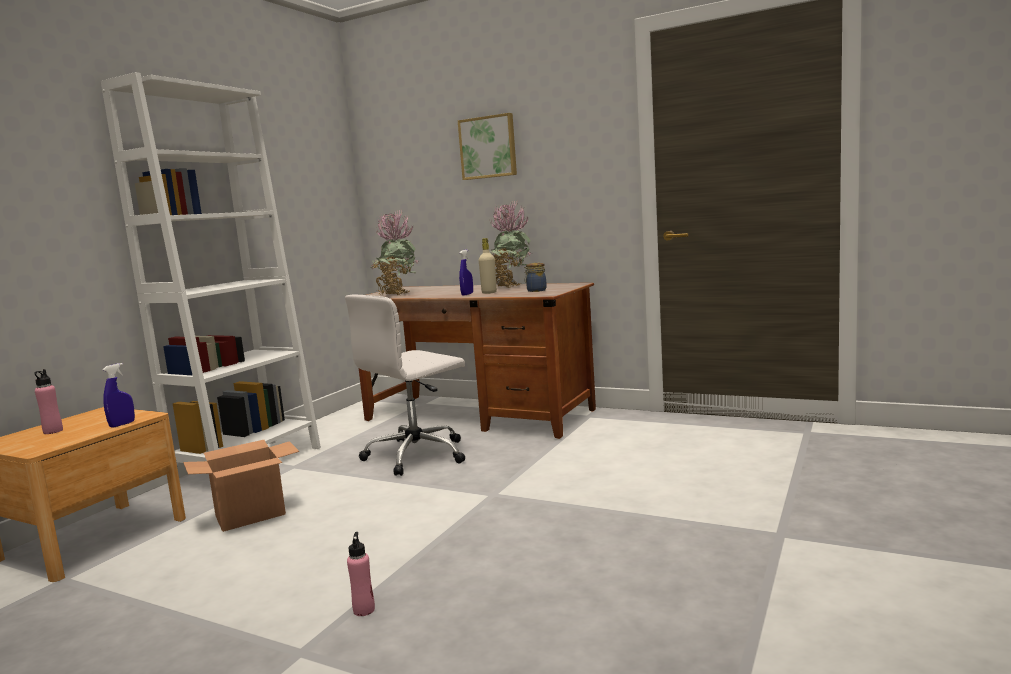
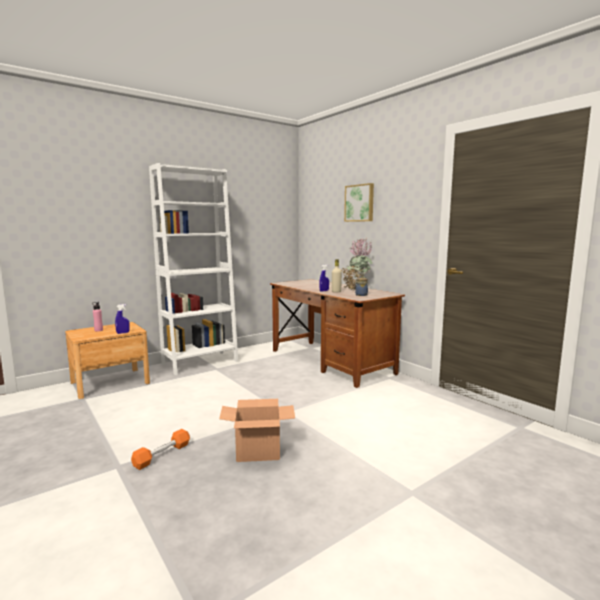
camera: 25 degrees right, 0 degrees up
(251, 515) = (173, 389): cardboard box -> cardboard box (259, 452)
(364, 610) = (162, 455): pink bottle -> orange dumbbell
(397, 294) = (296, 284): potted plant -> none
(418, 455) = (275, 378): white office chair -> none

